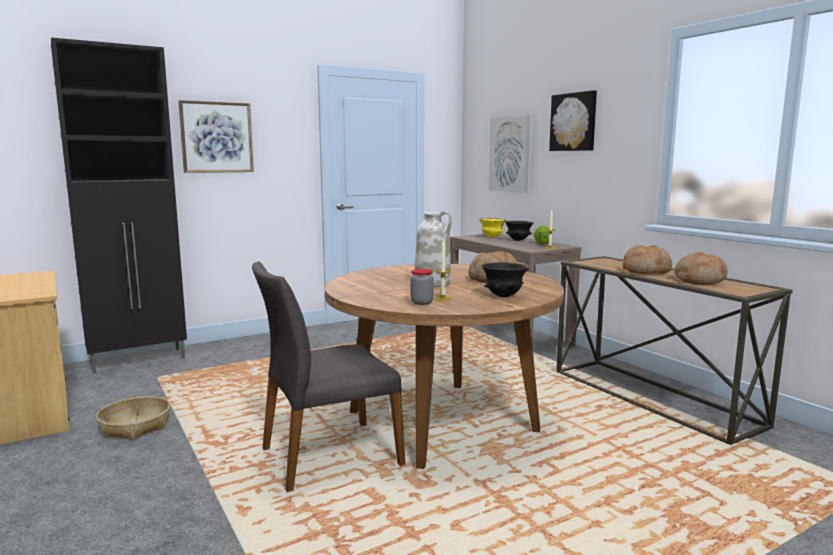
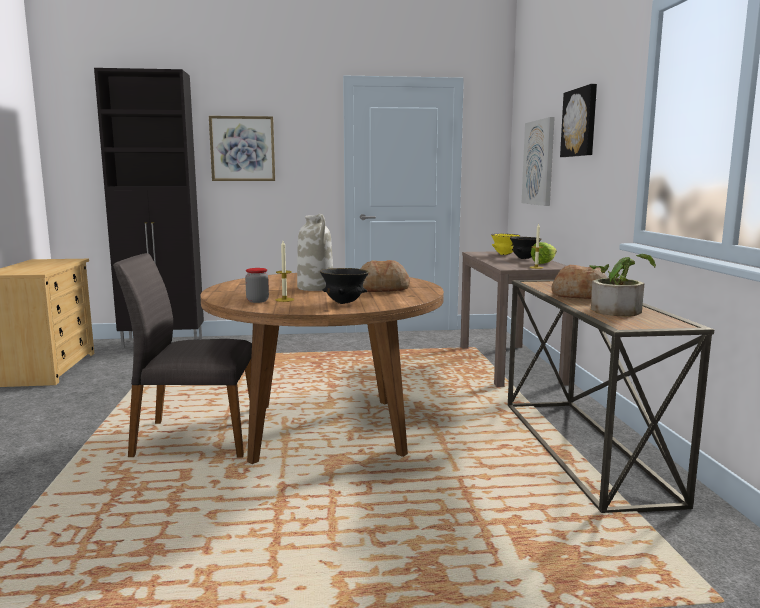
camera: 25 degrees right, 0 degrees up
(135, 426) = (97, 390): basket -> none
(699, 280) = (618, 310): bread -> potted plant

